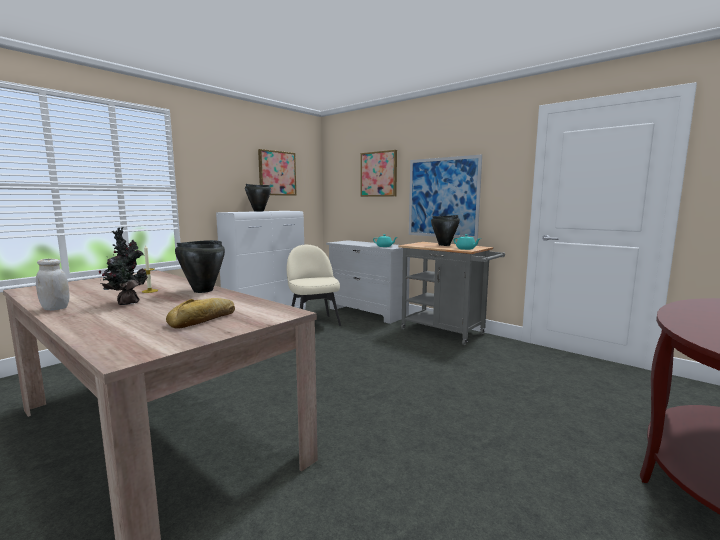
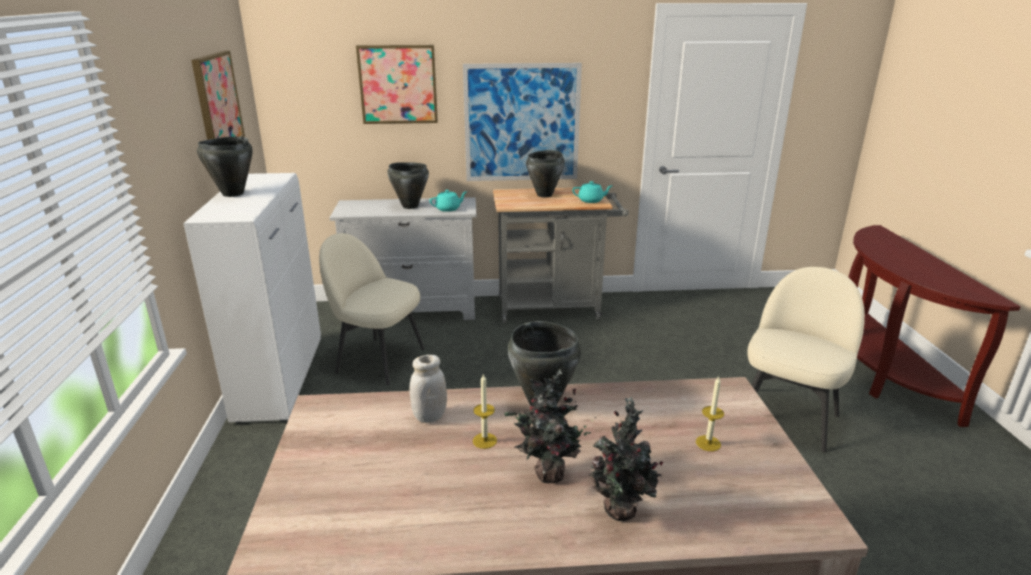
camera: 45 degrees left, 15 degrees up
(55, 308) = (506, 542): white jar -> white jar (429, 416)
(99, 318) = (621, 513): none -> potted plant
(204, 319) = (708, 443): bread -> candle
(370, 244) = (410, 206): none -> black cooking pot
(505, 445) = (788, 417): none -> beige chair

